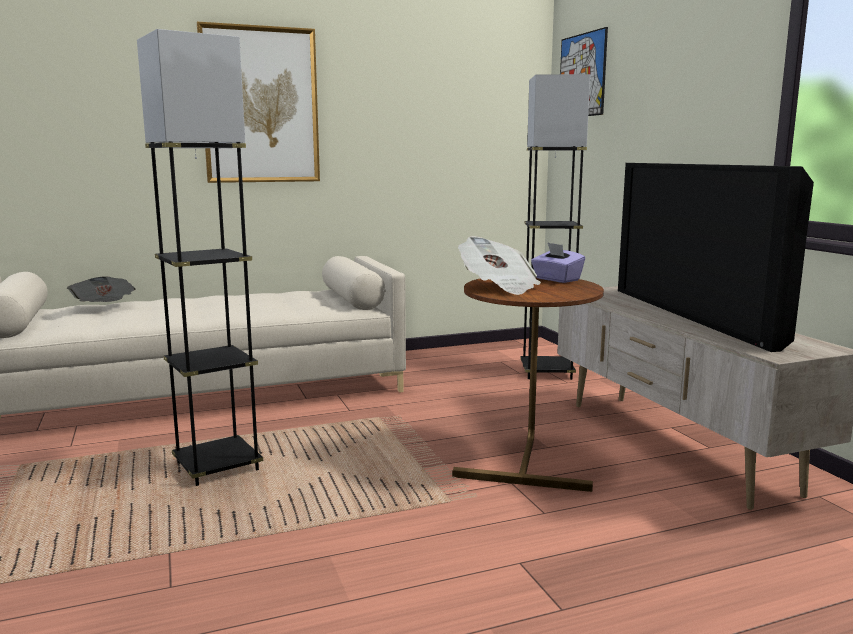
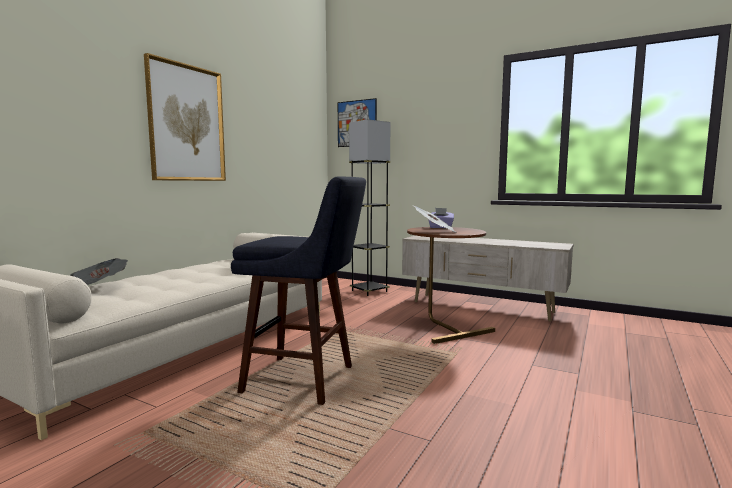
camera: 40 degrees left, 5 degrees down
(217, 467) = (306, 380): grey floor lamp -> blue stool
(696, 315) = (488, 240): television -> none

